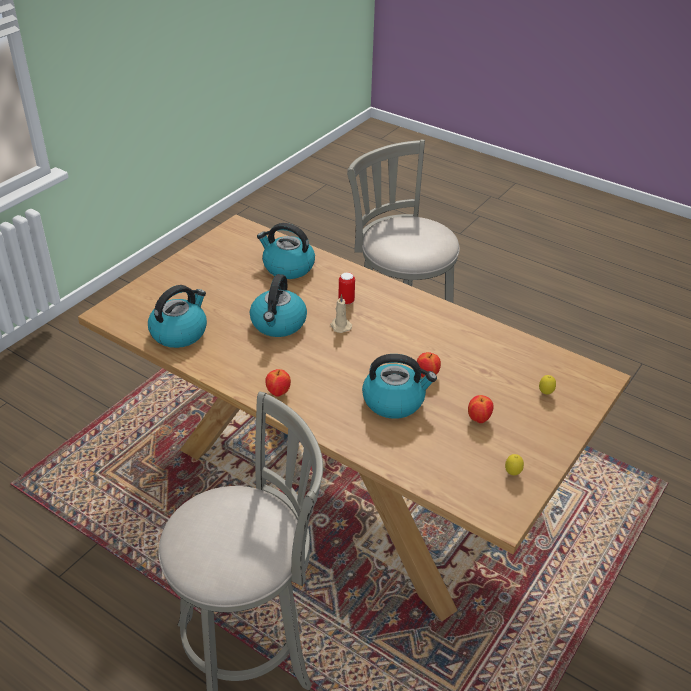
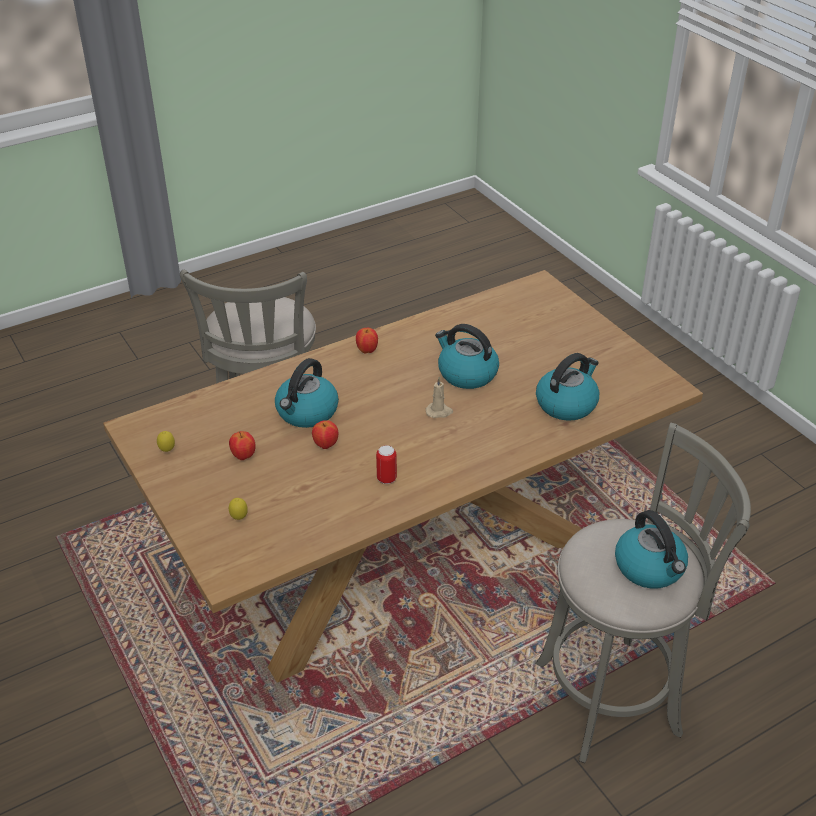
camera: 115 degrees right, 0 degrees up
(179, 332) = (487, 316): kettle -> kettle (650, 568)
(346, 301) = (479, 428): can -> can (386, 478)

